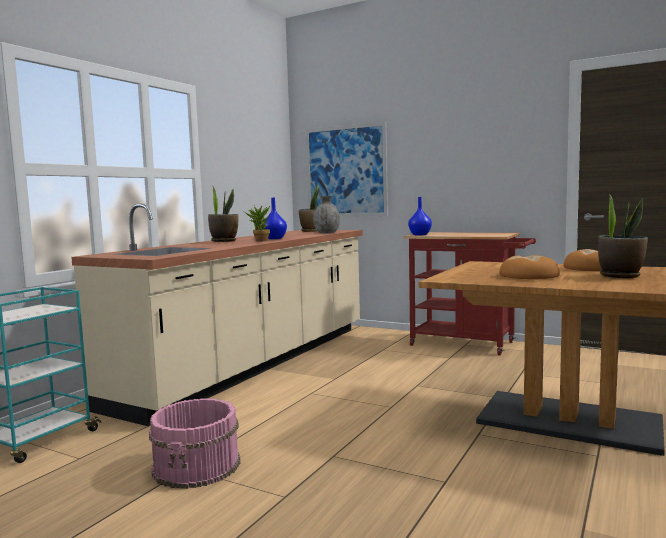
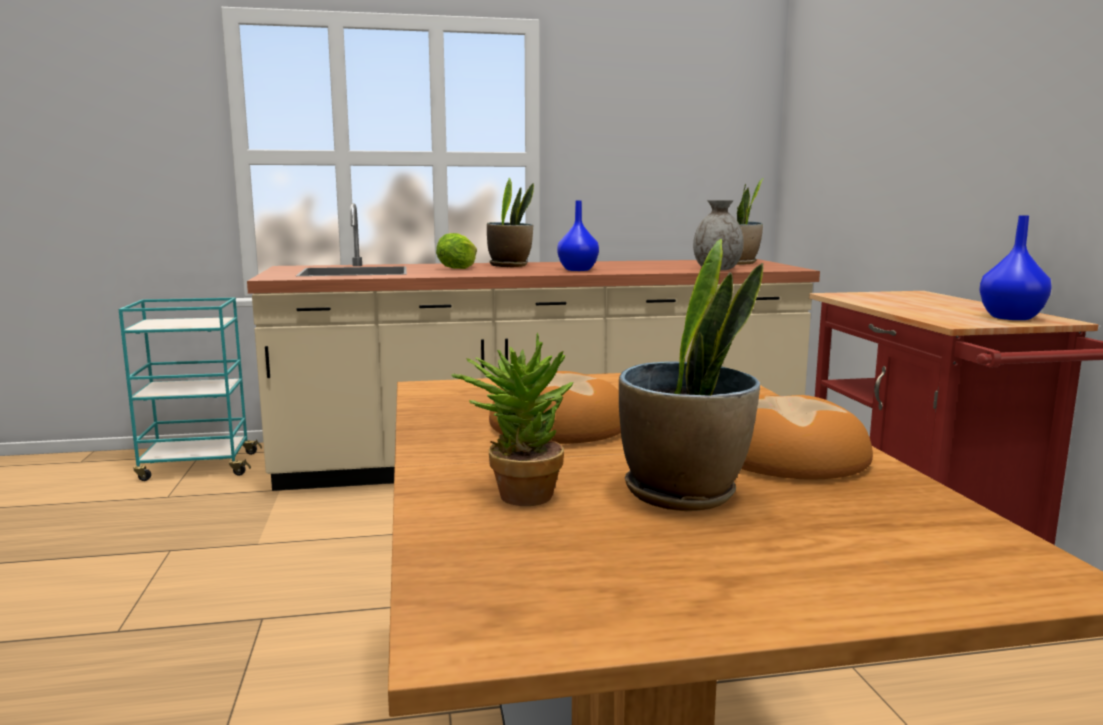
camera: 50 degrees right, 5 degrees up
(197, 466) = (179, 553): pink bucket -> none
(212, 244) = (457, 268): none -> lettuce
(259, 241) = (530, 271): potted plant -> potted plant (517, 493)
(346, 171) = (836, 151): picture -> none
(420, 235) = (852, 295): blue vase -> blue vase (1011, 317)

